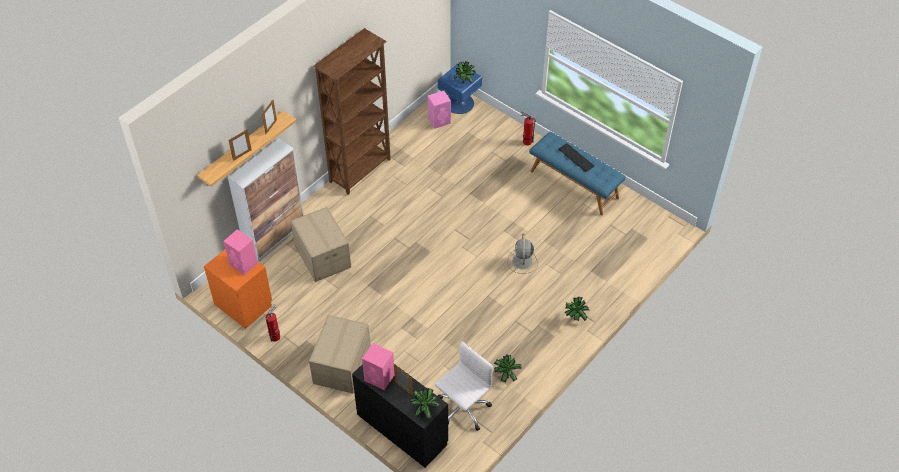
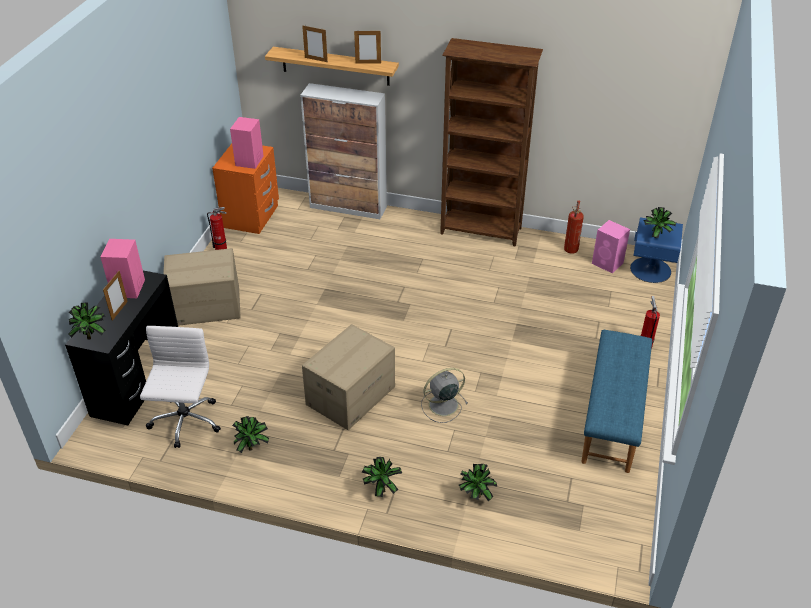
camera: 65 degrees right, 10 degrees down
(322, 256) = (343, 244): cardboard box -> cardboard box (350, 395)
(415, 133) = (570, 251): none -> fire extinguisher
(462, 409) = (185, 422): white office chair -> white office chair turned 105 degrees counterclockwise
(577, 157) = (625, 376): keyboard -> none
(603, 274) = (475, 497): none -> potted plant

